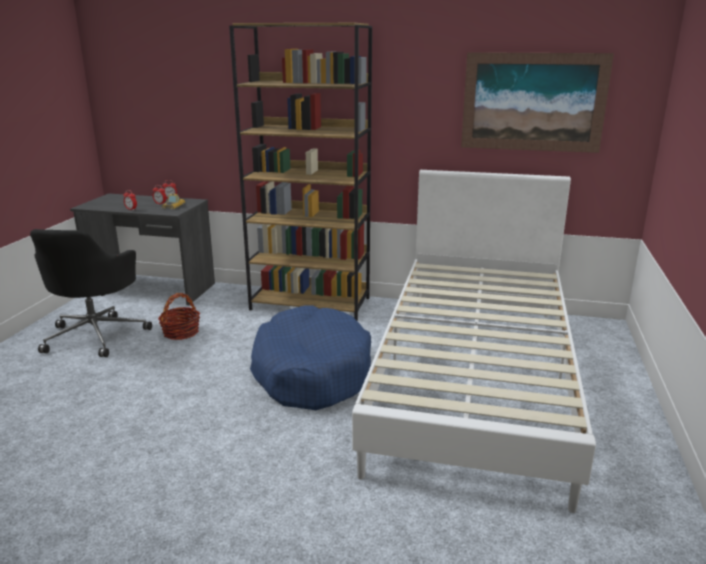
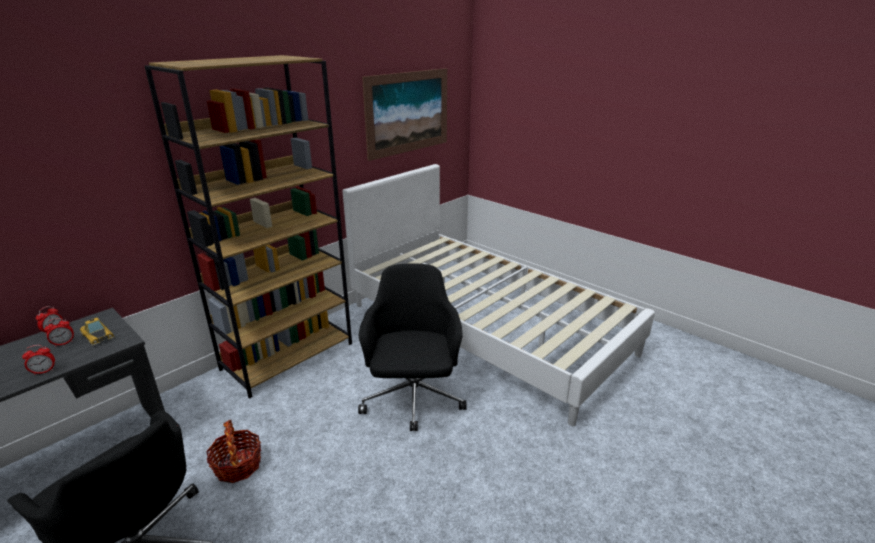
camera: 60 degrees left, 5 degrees up
(311, 372) = (413, 398): blue dog bed -> black office chair

